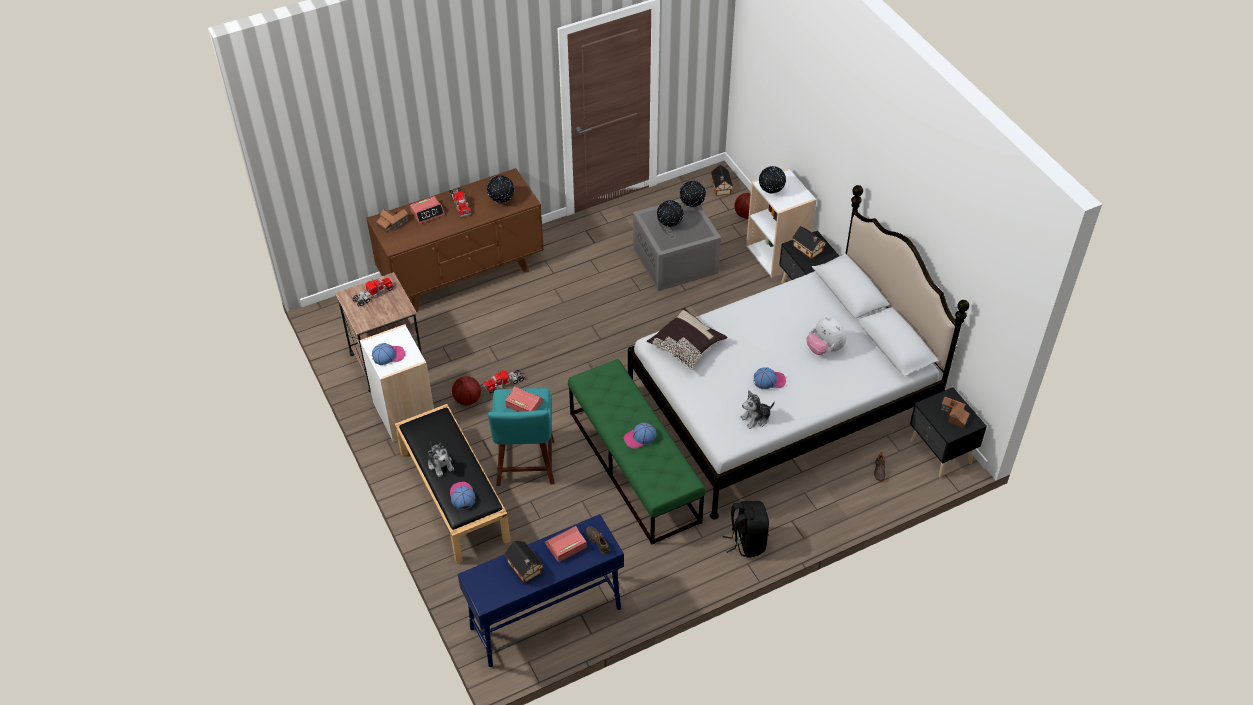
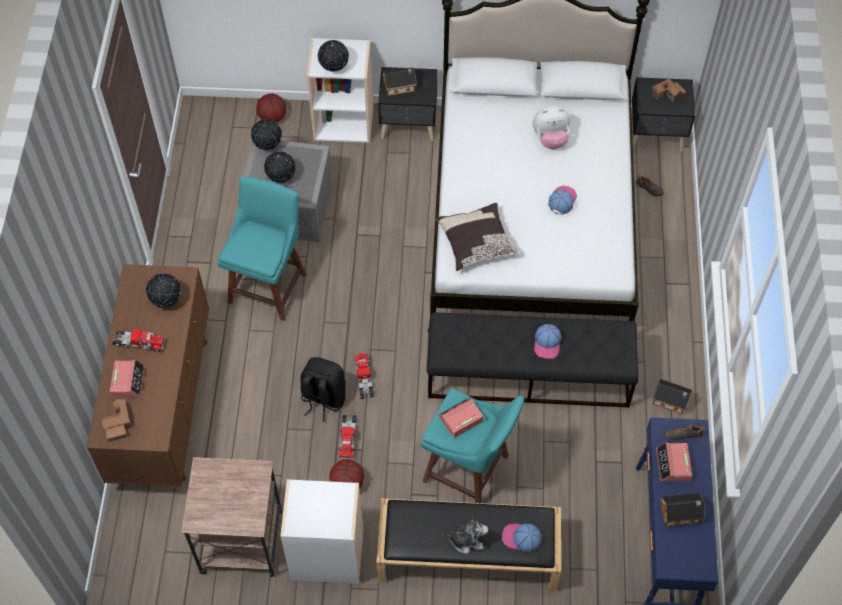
camera: 60 degrees left, 10 degrees up
(373, 295) = (214, 493): toy truck -> toy truck (364, 378)
(388, 355) = (324, 516): cap -> none
(600, 281) = (269, 285): none -> turquoise stool
(634, 467) = (529, 375): green bench -> black bench
(721, 188) = (219, 118): toy house -> toy house (671, 401)
(747, 541) = (668, 329): black backpack -> black backpack (323, 398)
(756, 418) = (600, 234): plush toy -> none

